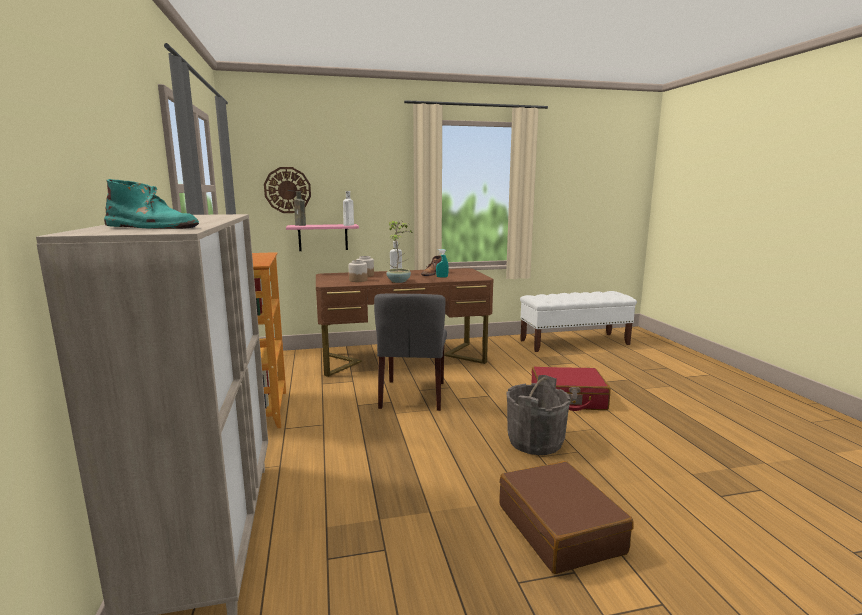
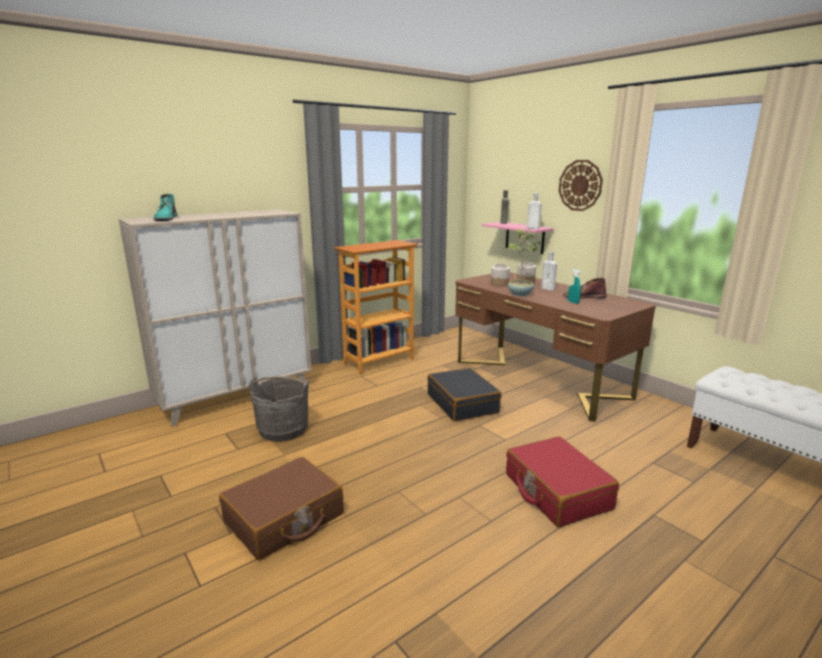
camera: 65 degrees right, 5 degrees up
(287, 190) = (504, 189): wall clock -> wall clock (580, 185)
(413, 395) = (462, 403): grey chair -> black suitcase
(535, 442) = (425, 484): grey bucket -> grey bucket (283, 429)

